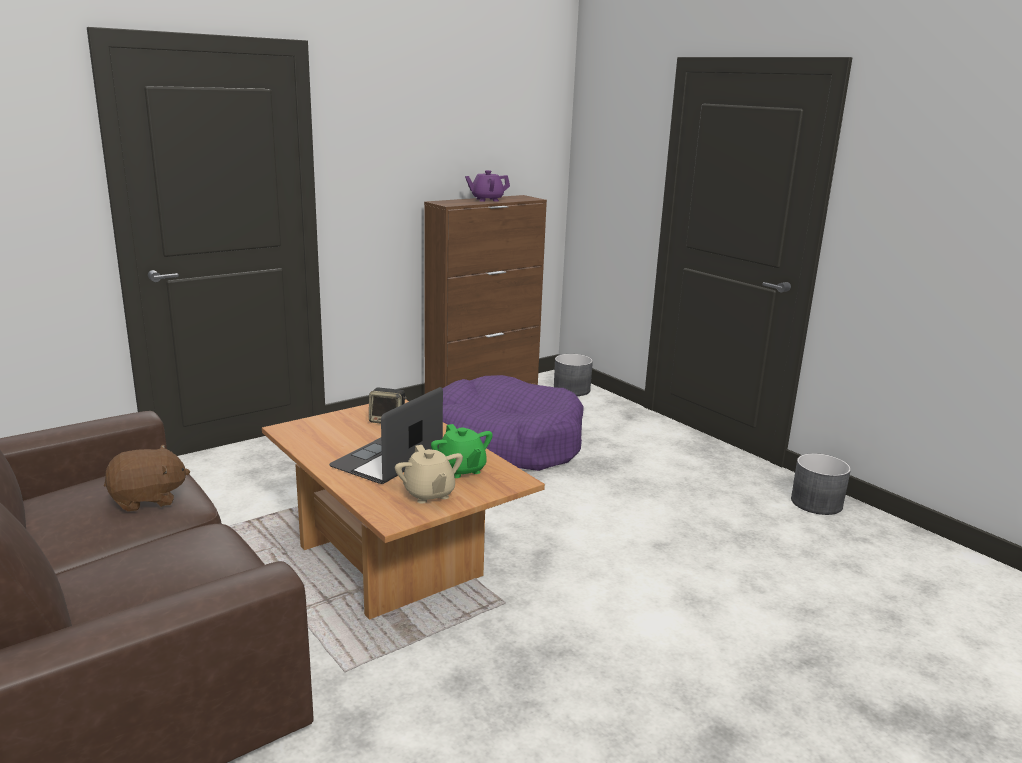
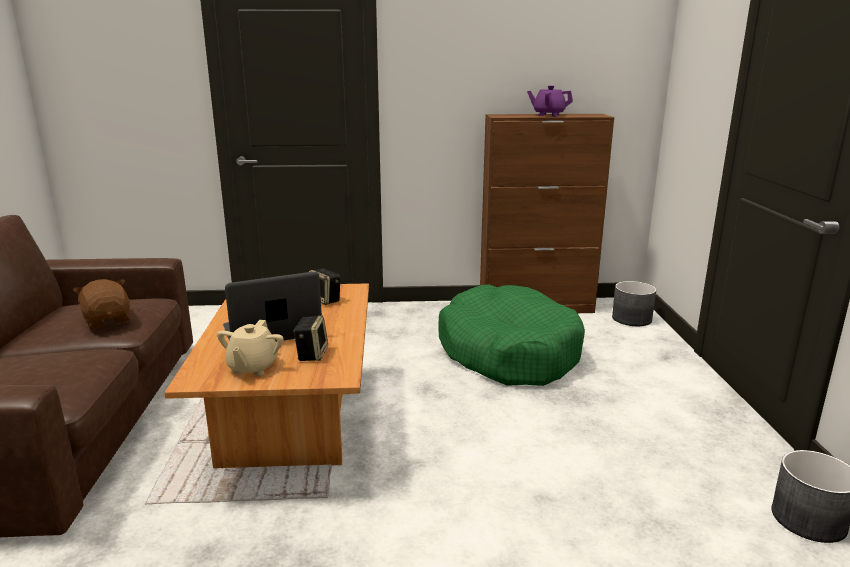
camera: 35 degrees right, 0 degrees up
(148, 499) = (108, 320): brown plush toy -> brown plush toy turned 135 degrees counterclockwise
(461, 469) = (311, 354): green teapot -> speaker
(506, 442) = (508, 352): purple dog bed -> green dog bed

